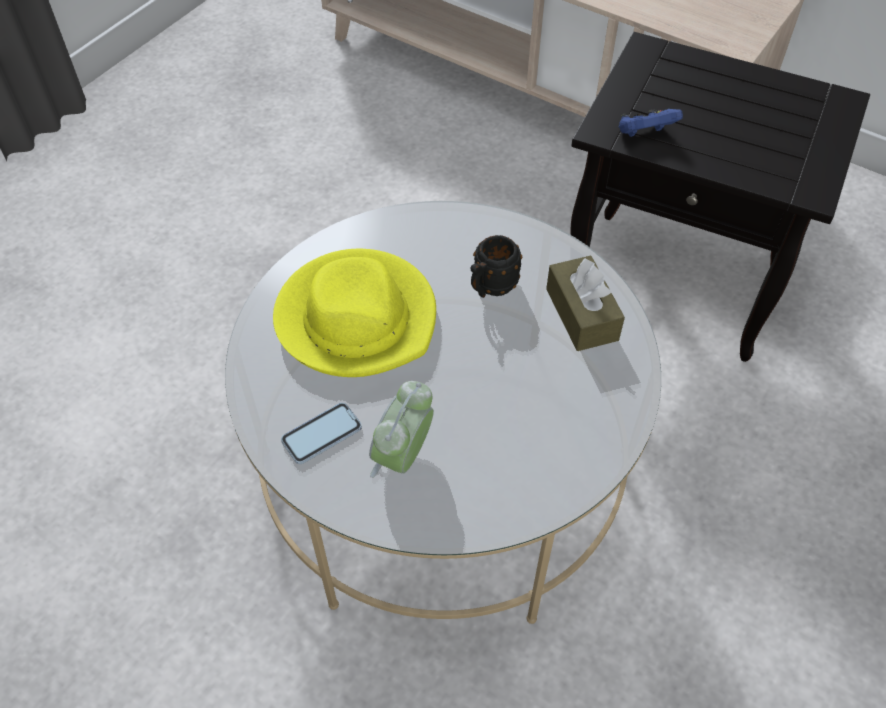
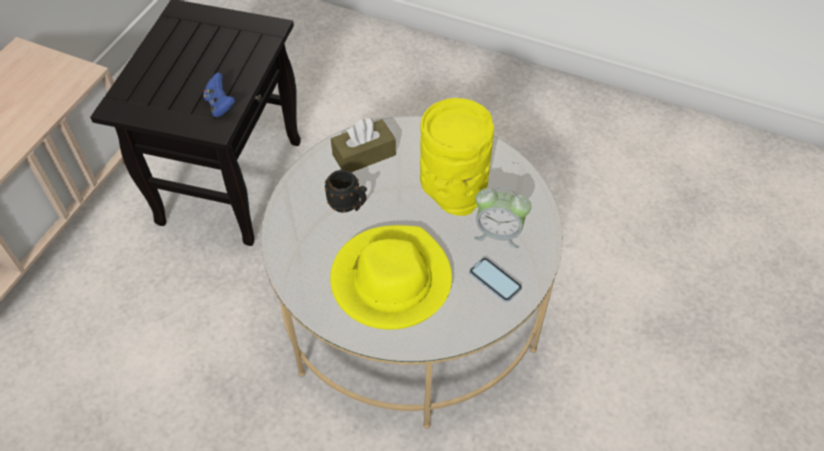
camera: 100 degrees left, 0 degrees up
(498, 412) = (452, 189): none -> yellow vase

